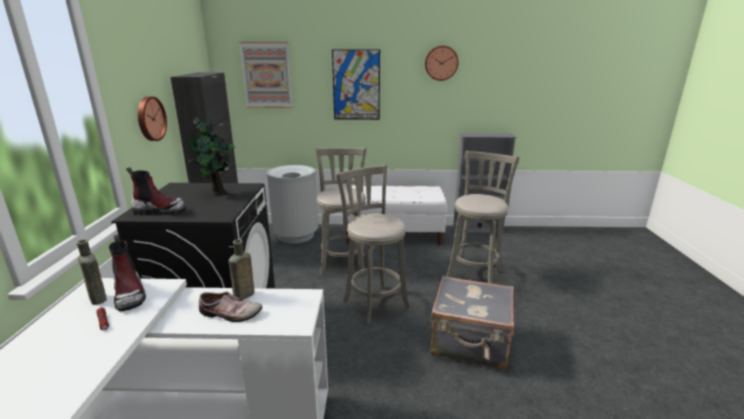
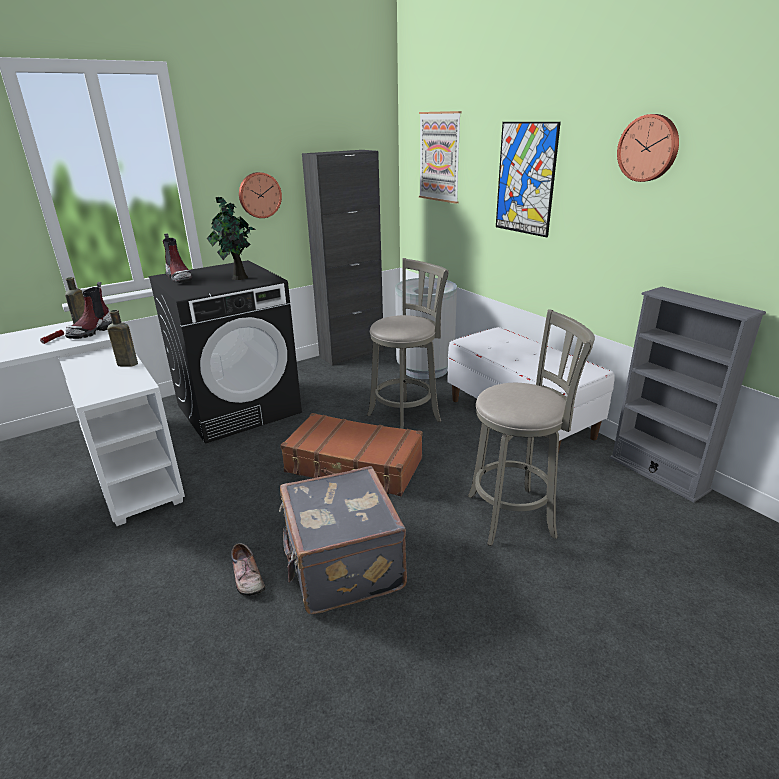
camera: 55 degrees right, 5 degrees up
(230, 314) = (95, 370): shoe -> shoe (246, 577)
(374, 302) = (354, 466): grey stool -> brown suitcase

